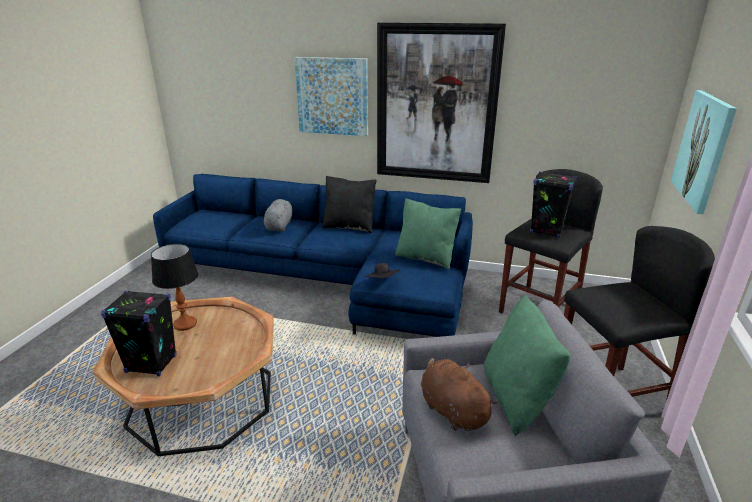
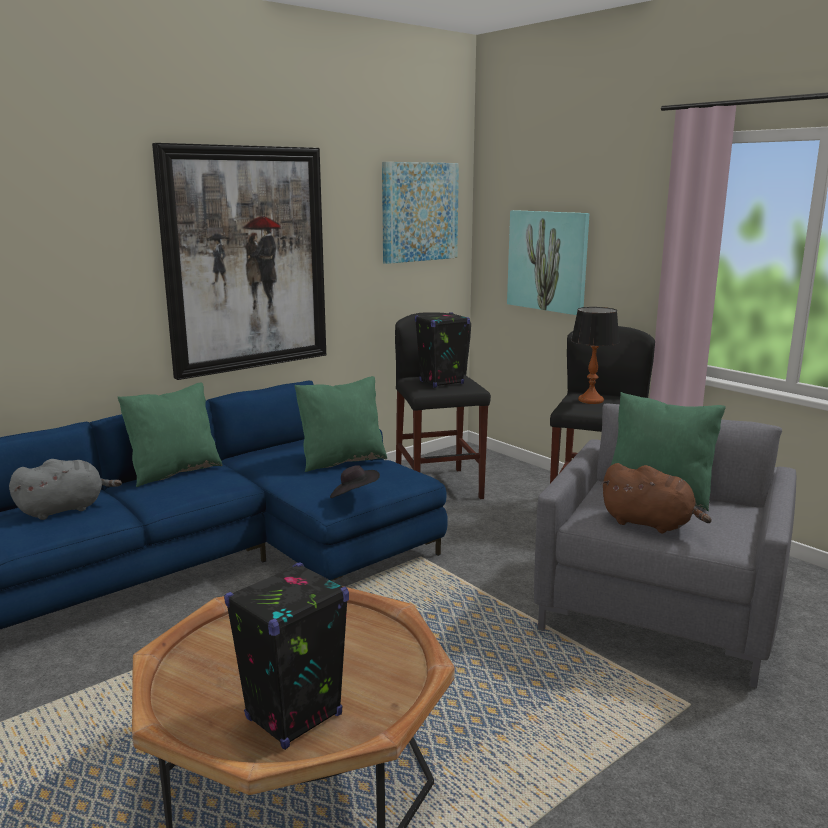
camera: 55 degrees left, 10 degrees down
(185, 324) = (220, 661): table lamp -> table lamp (591, 400)
(279, 226) = (65, 509): grey plush toy -> grey plush toy turned 105 degrees clockwise
(332, 96) = (83, 264): picture -> picture (419, 212)
(349, 226) = (174, 472): black pillow -> green pillow
(451, 410) = (650, 524): brown plush toy -> brown plush toy turned 150 degrees counterclockwise

